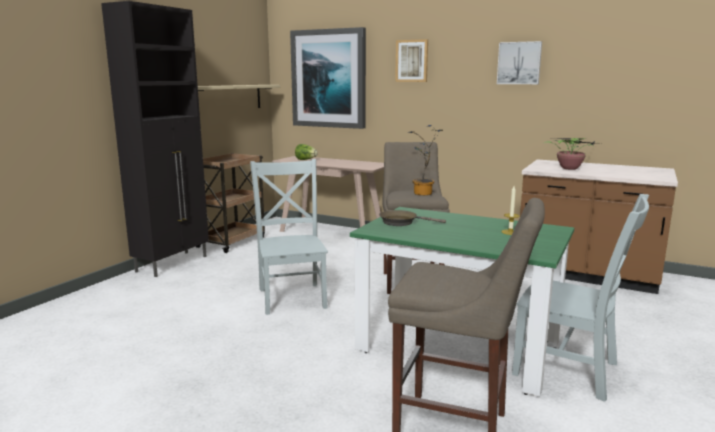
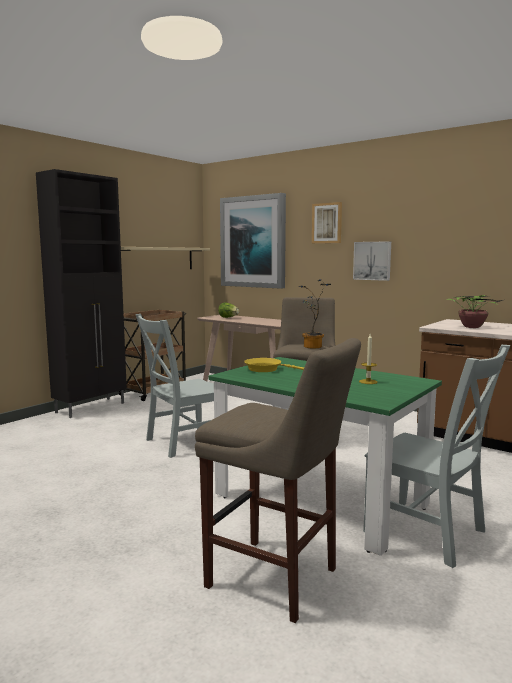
camera: 10 degrees right, 5 degrees down
(292, 297) = (182, 442): grey chair -> grey chair turned 120 degrees counterclockwise
(401, 222) = (266, 369): brown frying pan -> yellow frying pan
(519, 63) = (428, 222): picture -> picture (372, 260)

